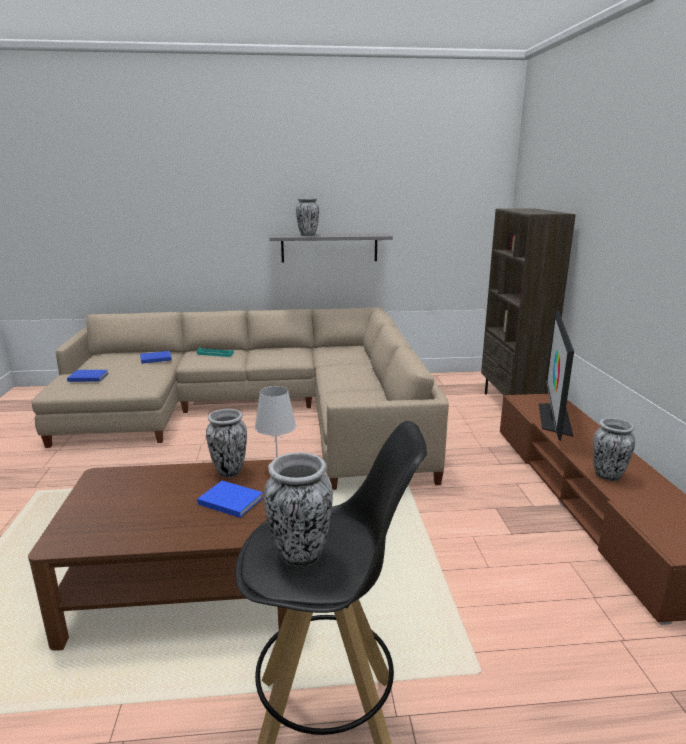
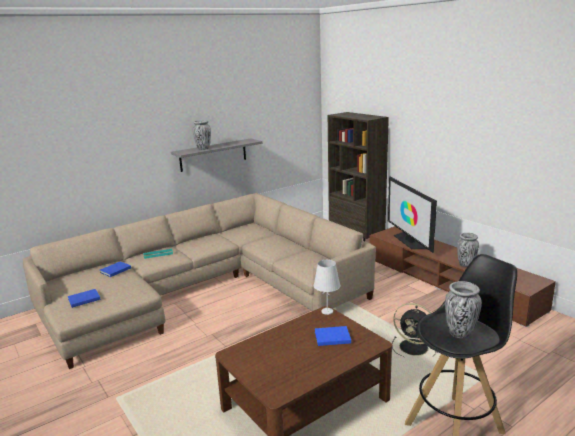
camera: 30 degrees left, 0 degrees up
(229, 471) = (305, 323): vase -> none
(419, 575) = (415, 348): none -> black fan

